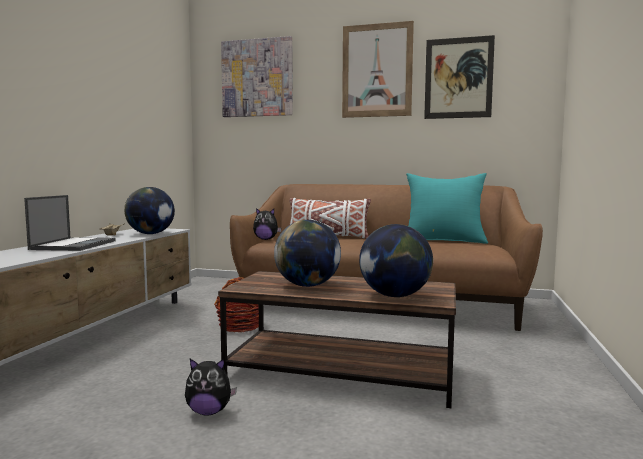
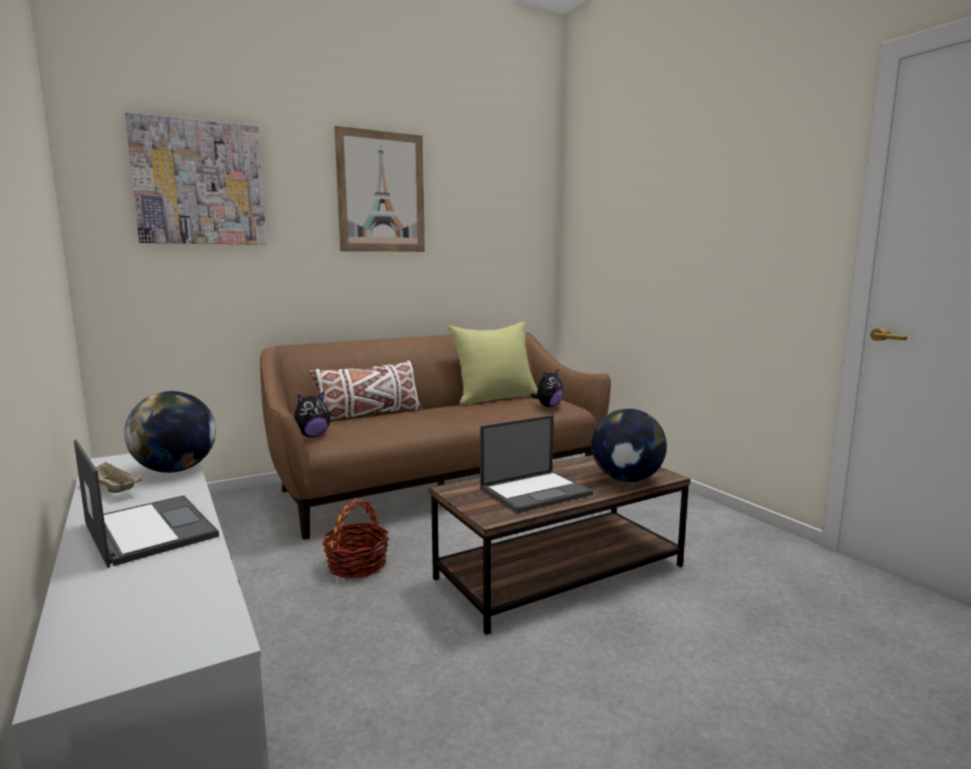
camera: 45 degrees left, 5 degrees up
(209, 411) = (553, 672): plush toy -> plush toy (548, 406)
(307, 285) = (536, 491): globe -> laptop
(444, 240) = (495, 398): turquoise pillow -> yellow pillow
(458, 78) = (470, 211): picture -> none

